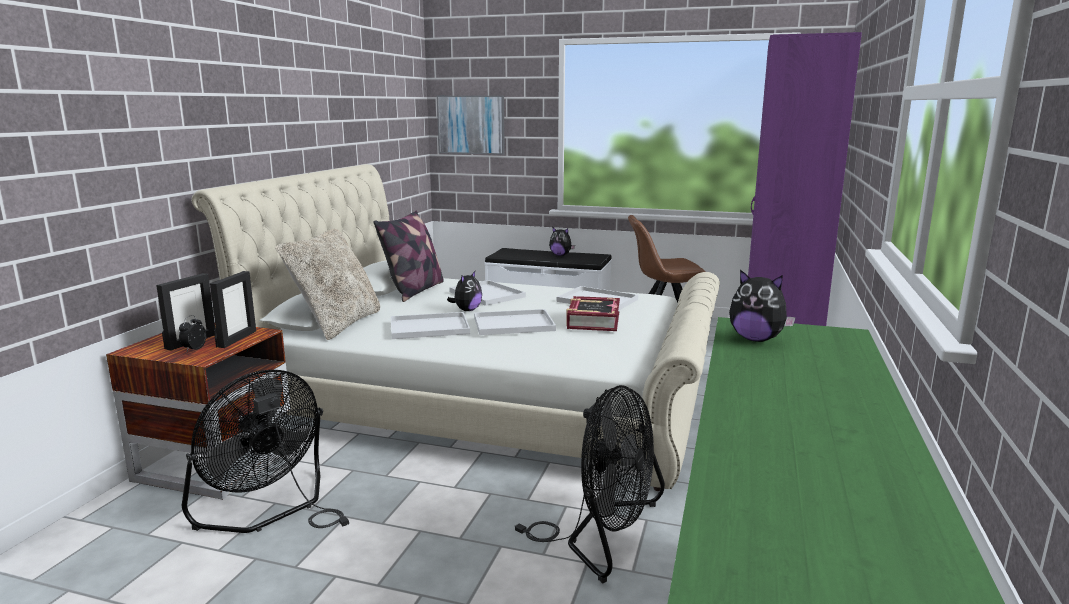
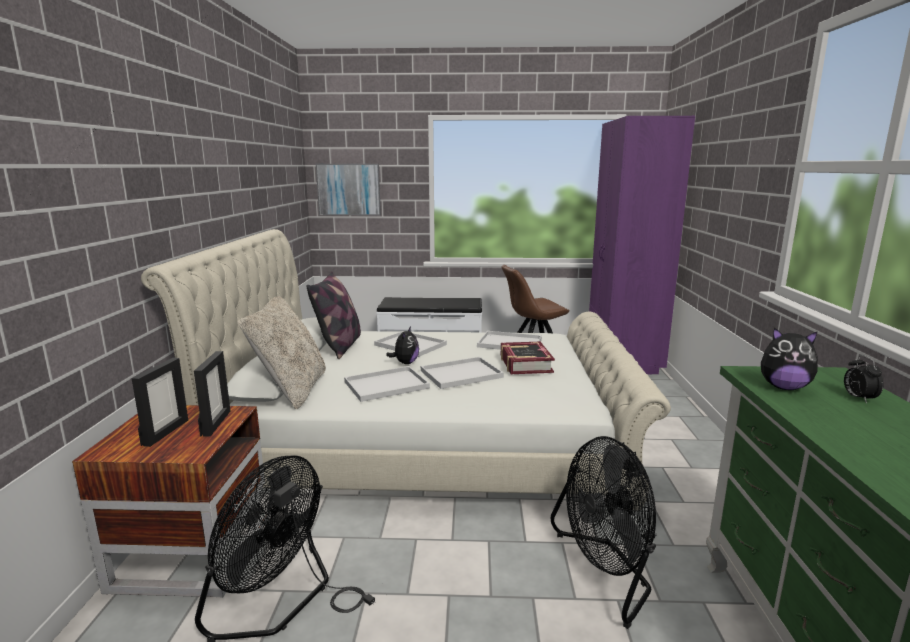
camera: 15 degrees left, 0 degrees up
(194, 349) = (176, 442): alarm clock -> alarm clock (858, 398)
(560, 255) = (441, 301): plush toy -> none
(600, 534) = (610, 567): black fan -> black fan turned 150 degrees clockwise

